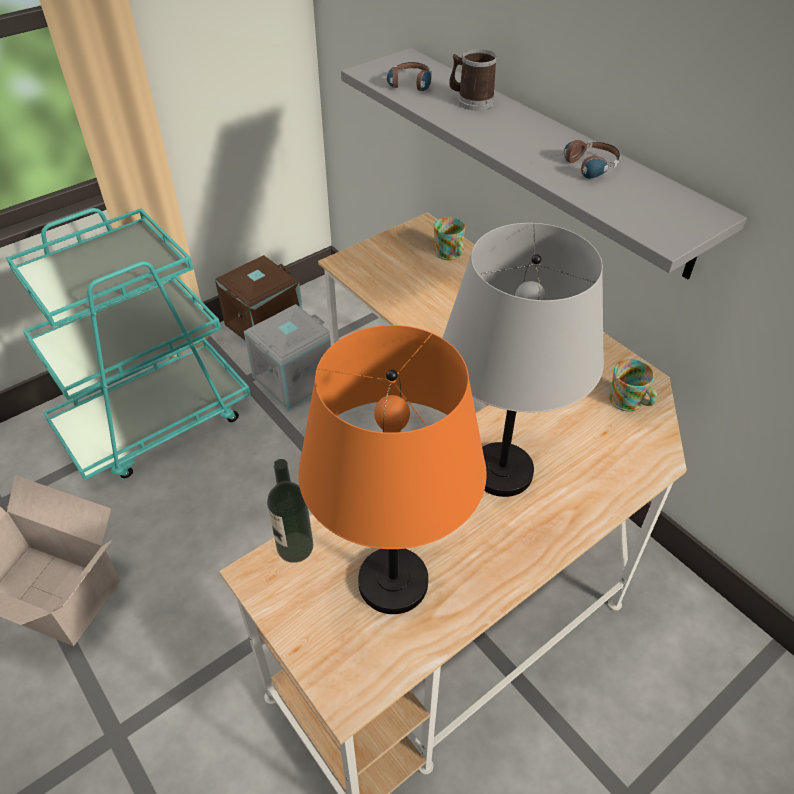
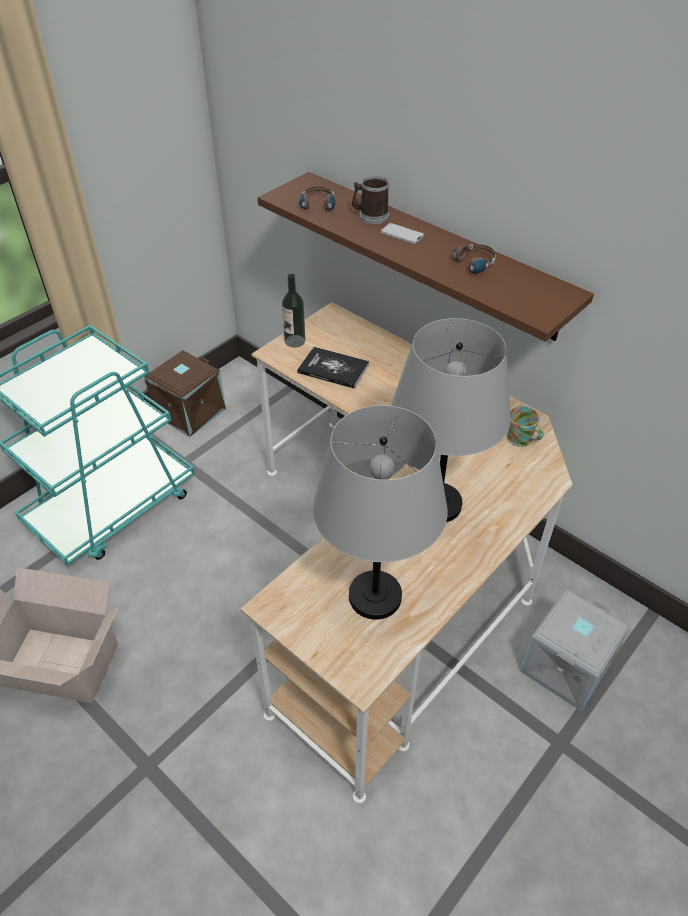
camera: 10 degrees left, 0 degrees up
(294, 378) = (227, 454): grey storage box -> grey storage box (565, 665)
(295, 547) = (294, 582): bottle -> bottle (294, 341)
(392, 583) = (375, 597): orange table lamp -> grey table lamp
(410, 288) = (333, 369): none -> book
(450, 255) = (359, 337): mug -> none
(505, 124) = (402, 234): none -> phone
(546, 156) = (433, 254): grey shelf -> brown shelf

